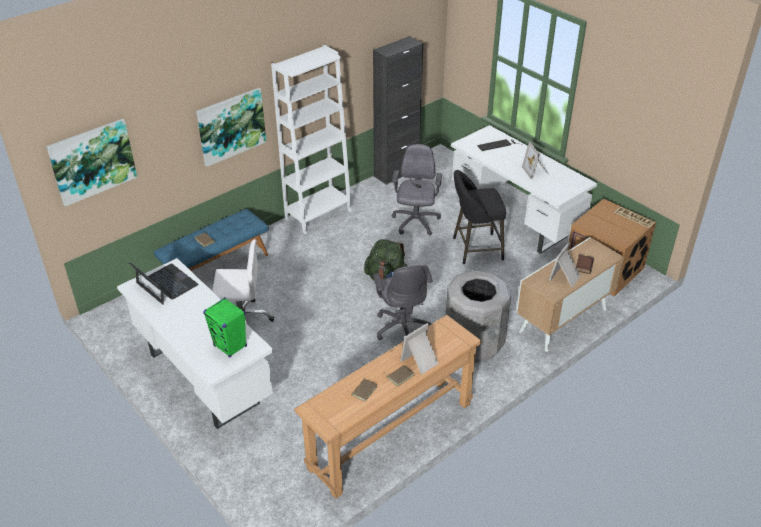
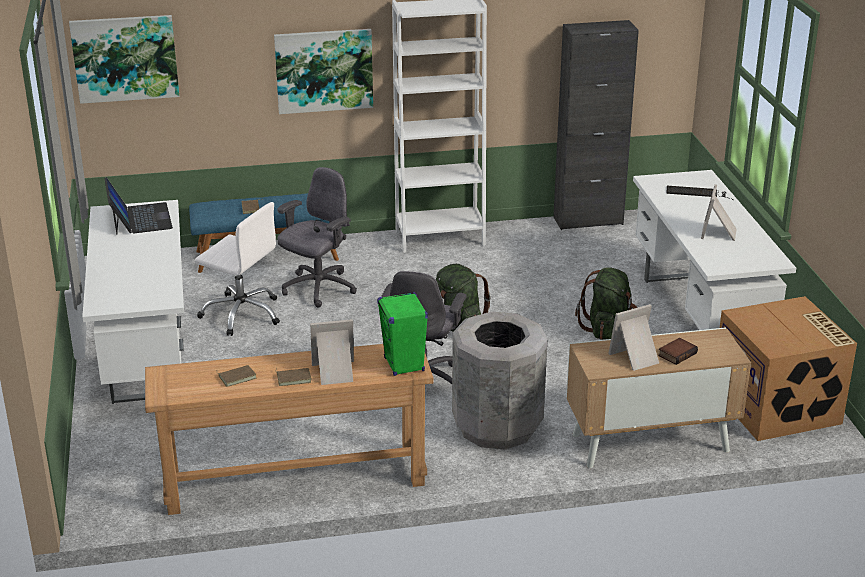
camera: 30 degrees right, 10 degrees down
(230, 346) = (142, 291): green speaker -> green speaker (404, 365)
(415, 223) = (556, 279): grey office chair -> grey office chair (318, 289)
(474, 249) = (607, 329): black stool -> green backpack

